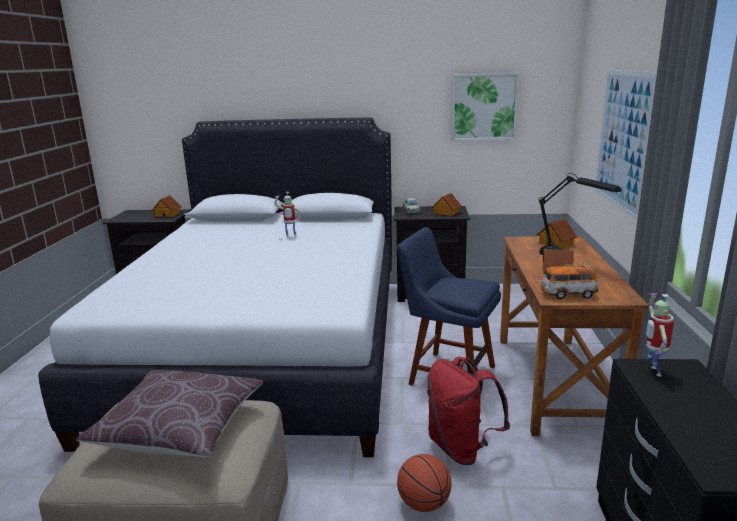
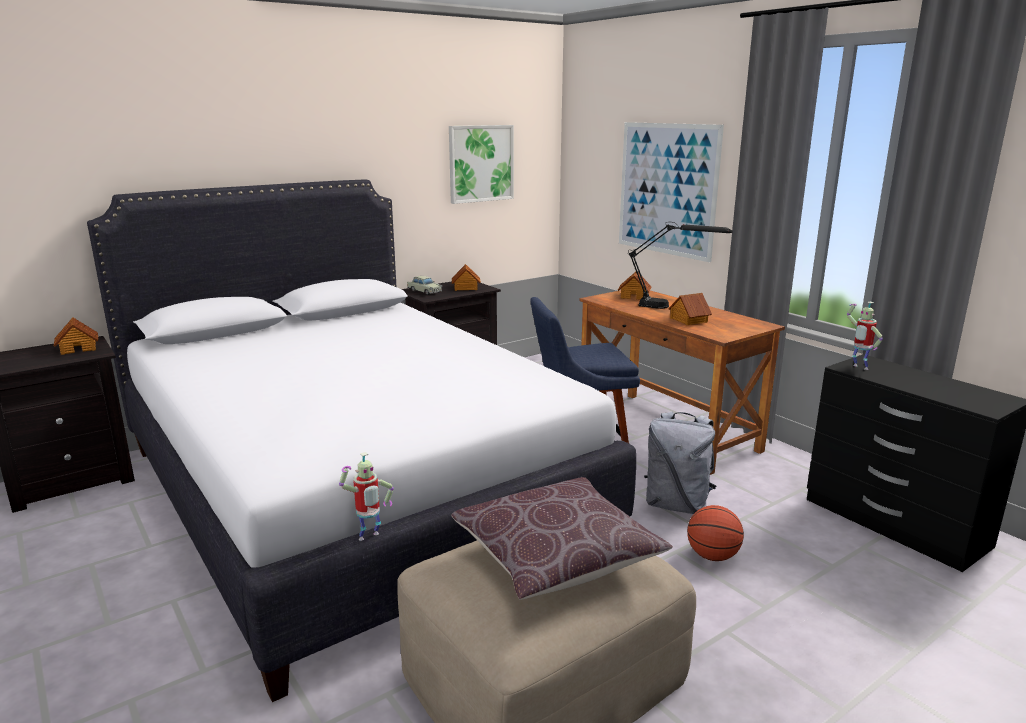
camera: 40 degrees left, 0 degrees up
(290, 236) = (347, 339): toy robot -> toy robot (369, 538)
(461, 448) = (677, 505): red backpack -> grey backpack
(568, 294) = (725, 331): toy car -> none

